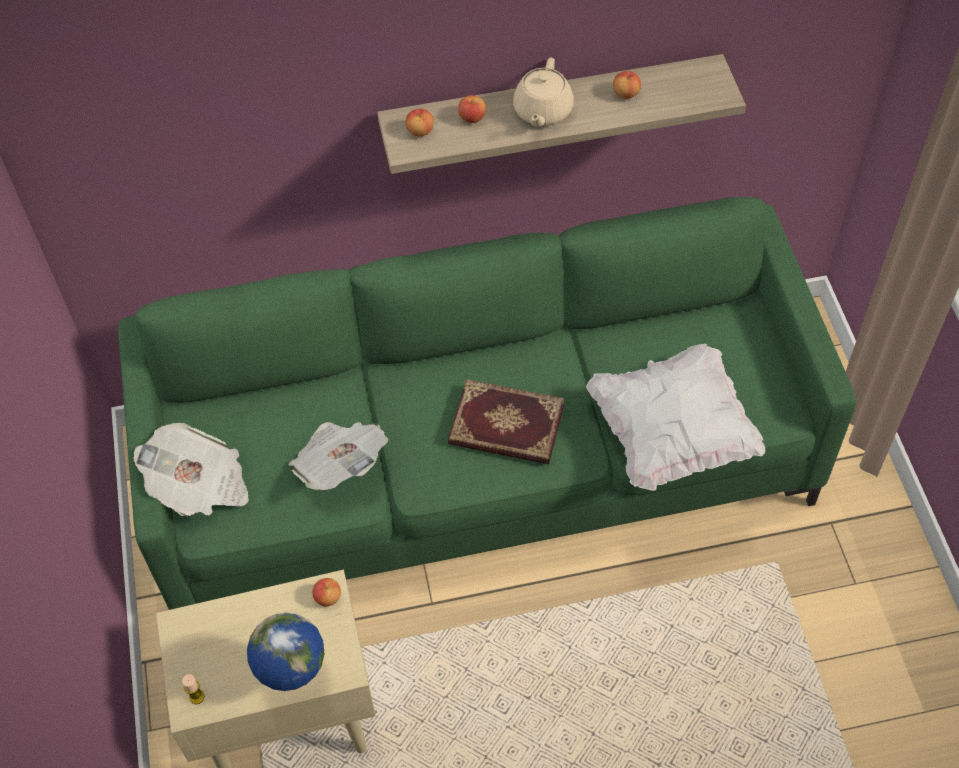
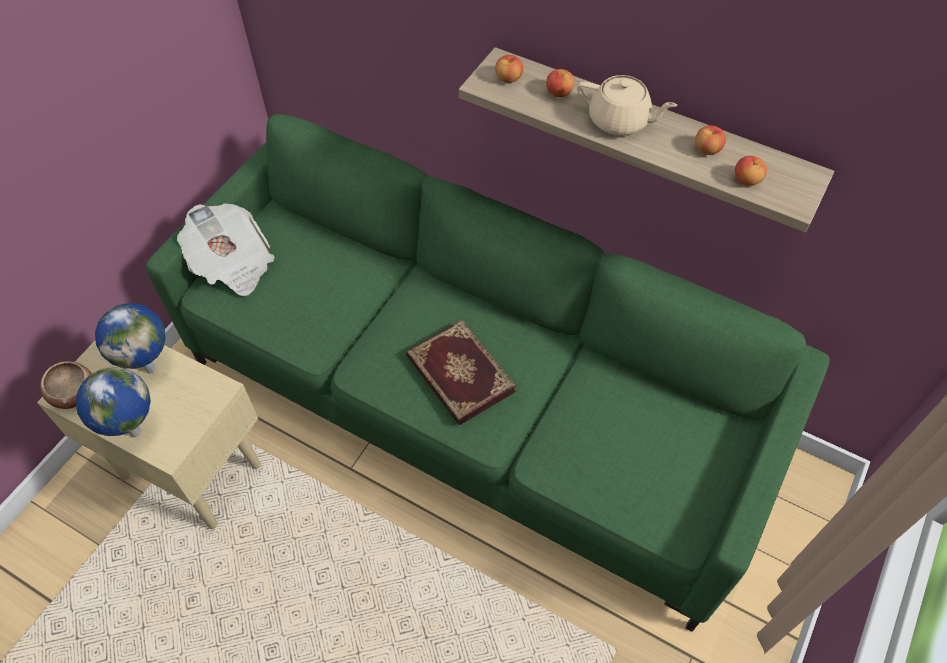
camera: 40 degrees right, 0 degrees up
(197, 697) = (74, 392): candle -> bowl
(244, 621) = (151, 368): none -> globe
(328, 597) = (213, 394): apple -> apple (746, 180)
(340, 465) = (325, 316): newspaper -> none
(542, 112) = (620, 121): beige teapot -> beige teapot turned 120 degrees counterclockwise
(672, 434) = (575, 477): white pillow -> none

